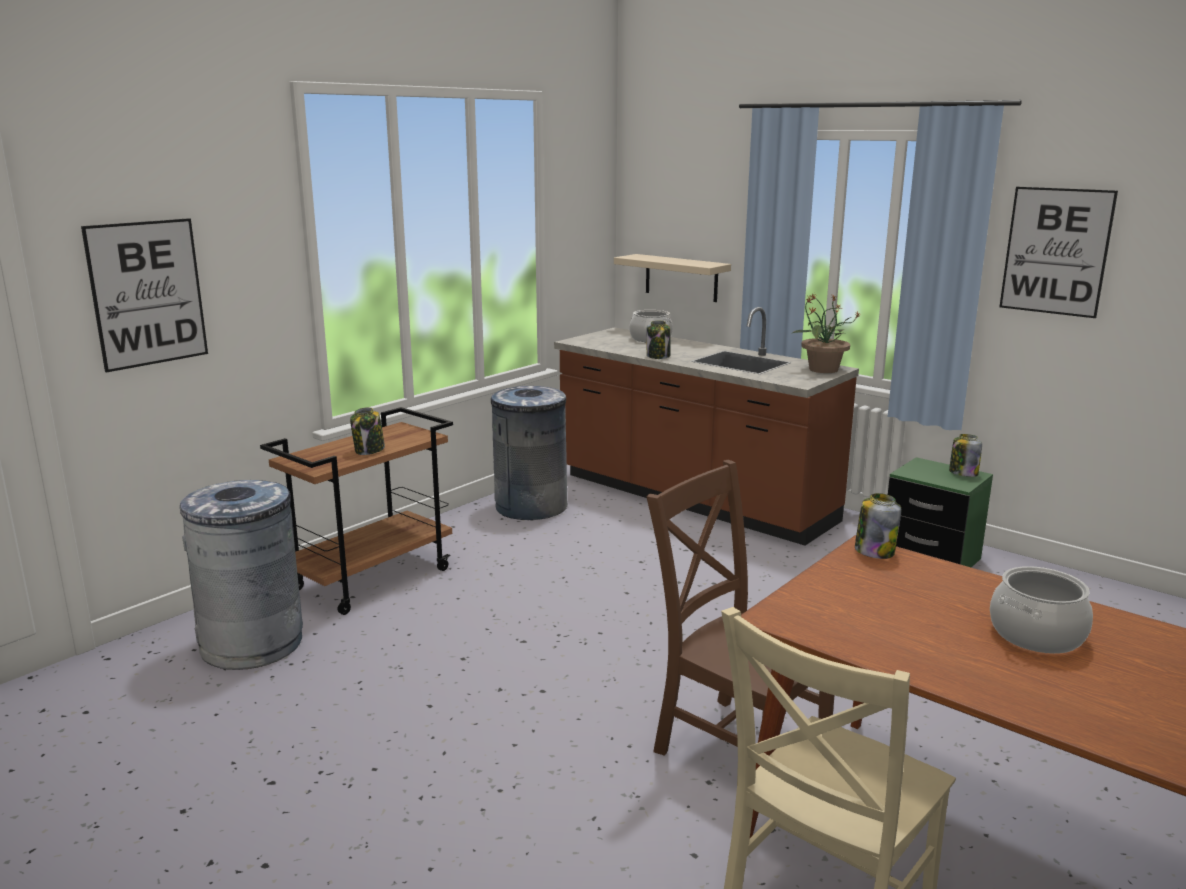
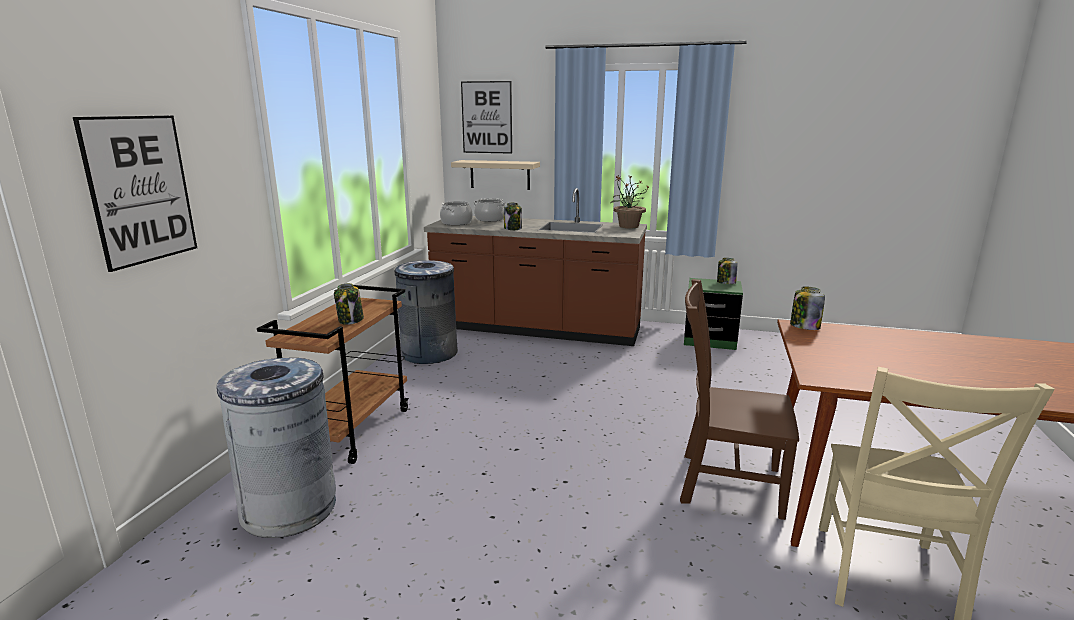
camera: 25 degrees left, 0 degrees up
(1037, 635) = (958, 356): cooking pot -> cooking pot (456, 223)
(1056, 251) = (766, 137): picture -> picture (487, 117)

